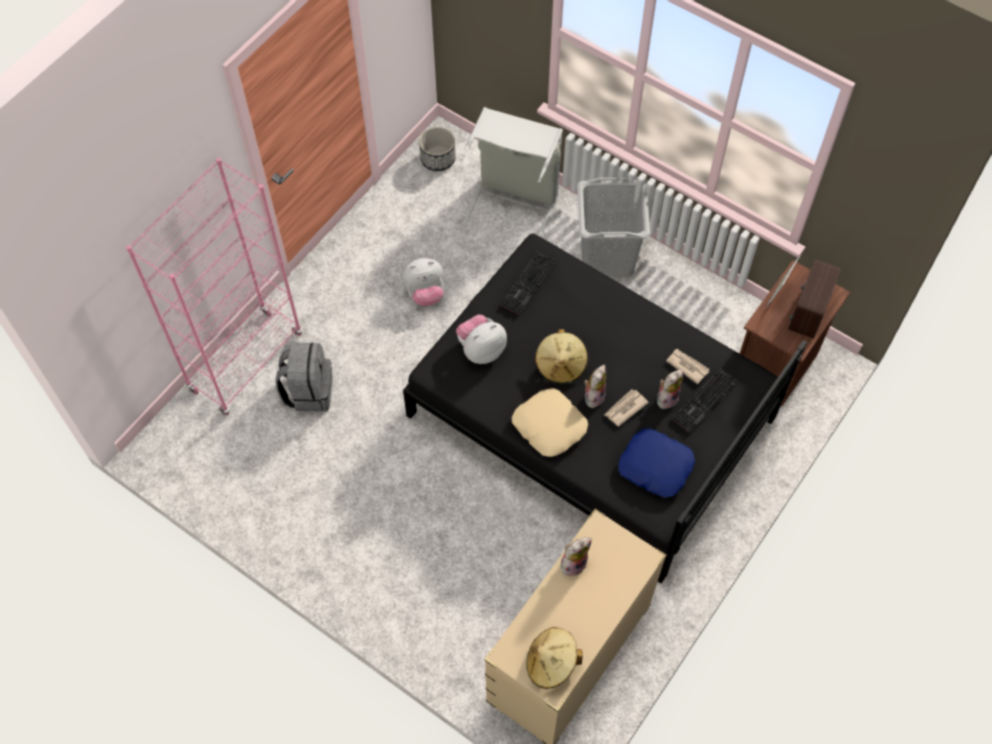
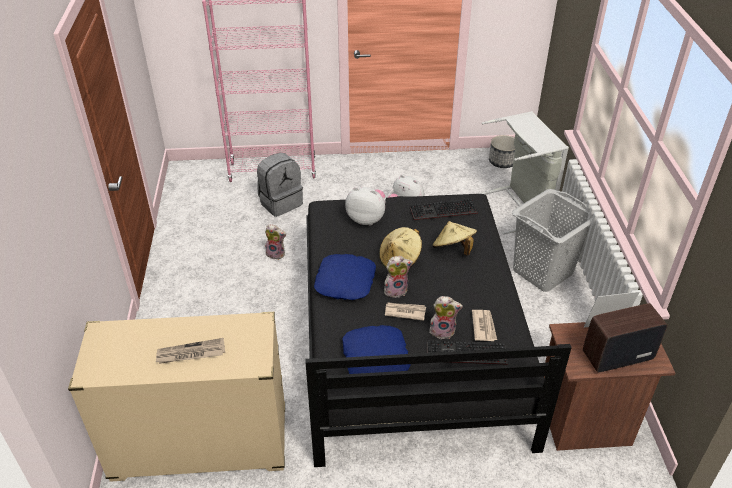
camera: 50 degrees right, 20 degrees down
(549, 426) = (344, 282): beige pillow -> blue pillow
(551, 663) = (110, 361): beige hat -> beige hat (453, 249)
(573, 562) = (213, 325): plush toy -> plush toy (276, 253)
(593, 598) = (190, 353): none -> newspaper

